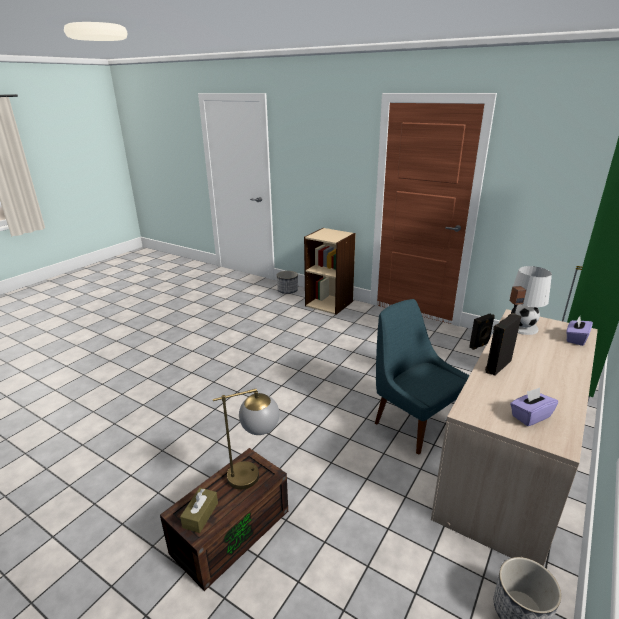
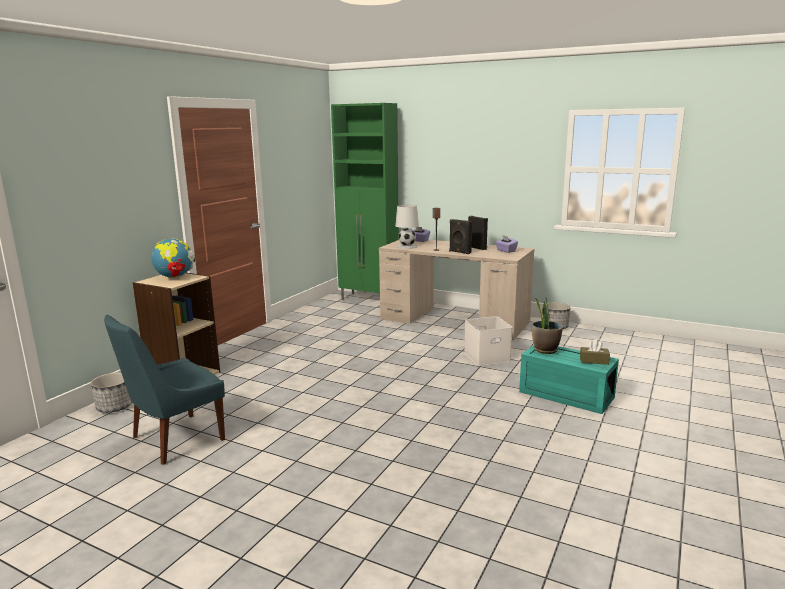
camera: 95 degrees left, 10 degrees down
(231, 529) = (564, 395): brown storage box -> turquoise storage box
(254, 473) = (545, 349): table lamp -> potted plant
(333, 235) = (175, 277): none -> globe
(362, 475) = (487, 356): none -> white storage box
(413, 422) = (423, 341): blue chair -> blue chair (174, 440)
(479, 345) = (310, 316): black speaker -> black speaker (477, 248)

